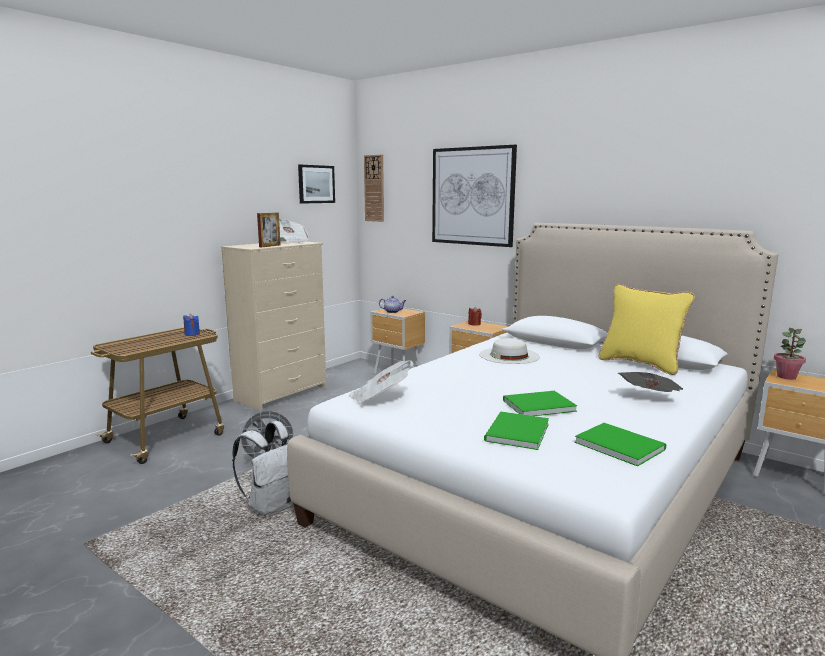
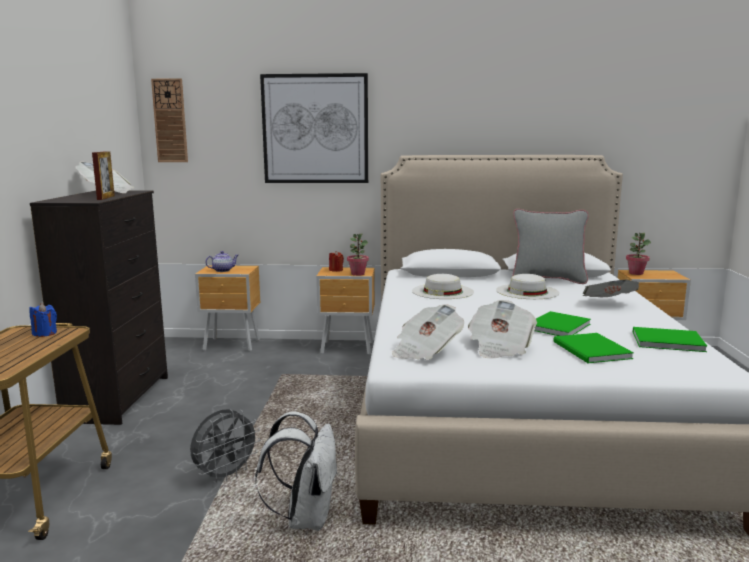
camera: 35 degrees left, 0 degrees up
(282, 394) = (119, 398): beige dresser -> black dresser
(316, 184) = (106, 114): picture -> none
(442, 409) = (499, 347): none -> newspaper
(484, 330) = (358, 274): none -> potted plant
(590, 370) = (527, 291): none -> white hat
(640, 364) = (548, 280): yellow pillow -> grey pillow

